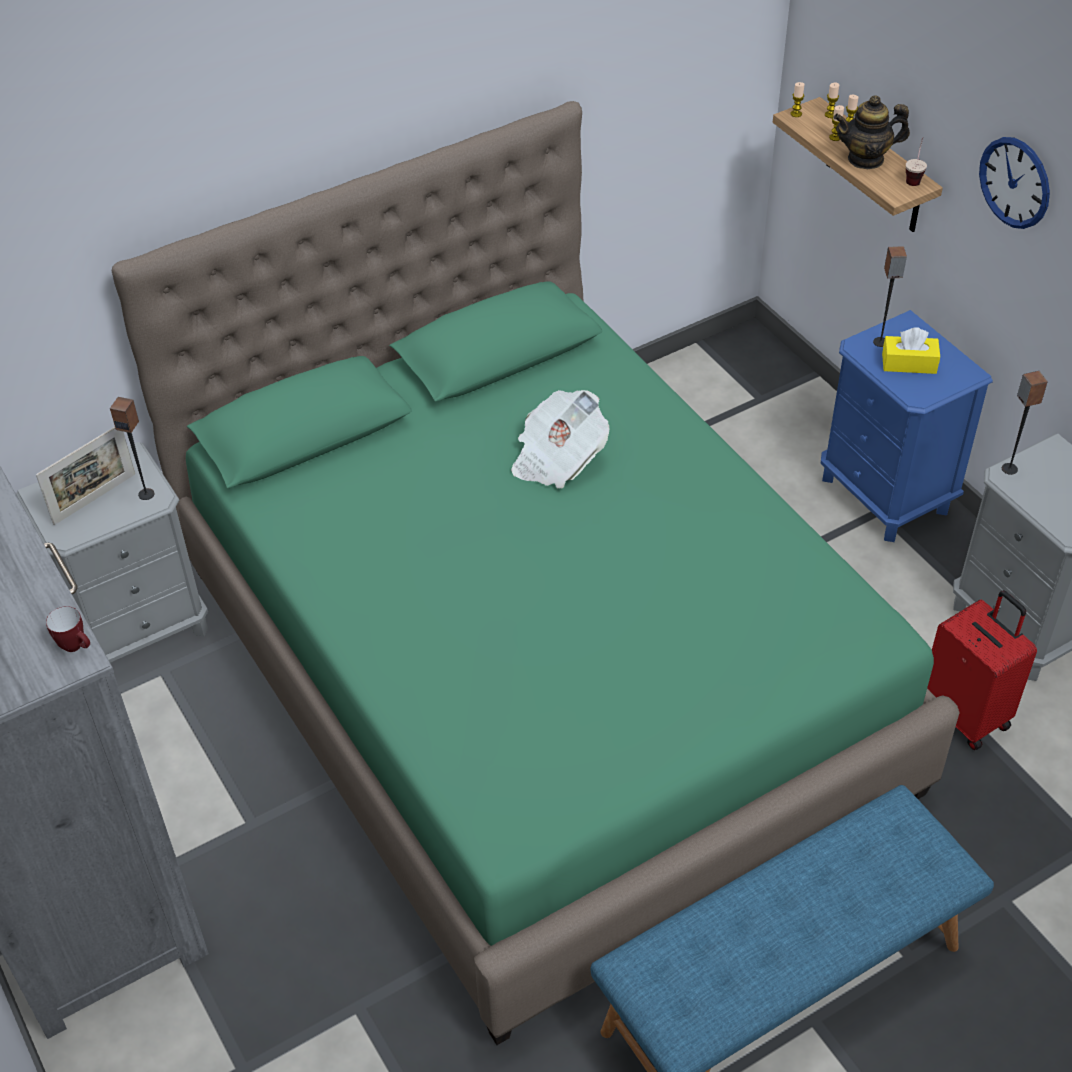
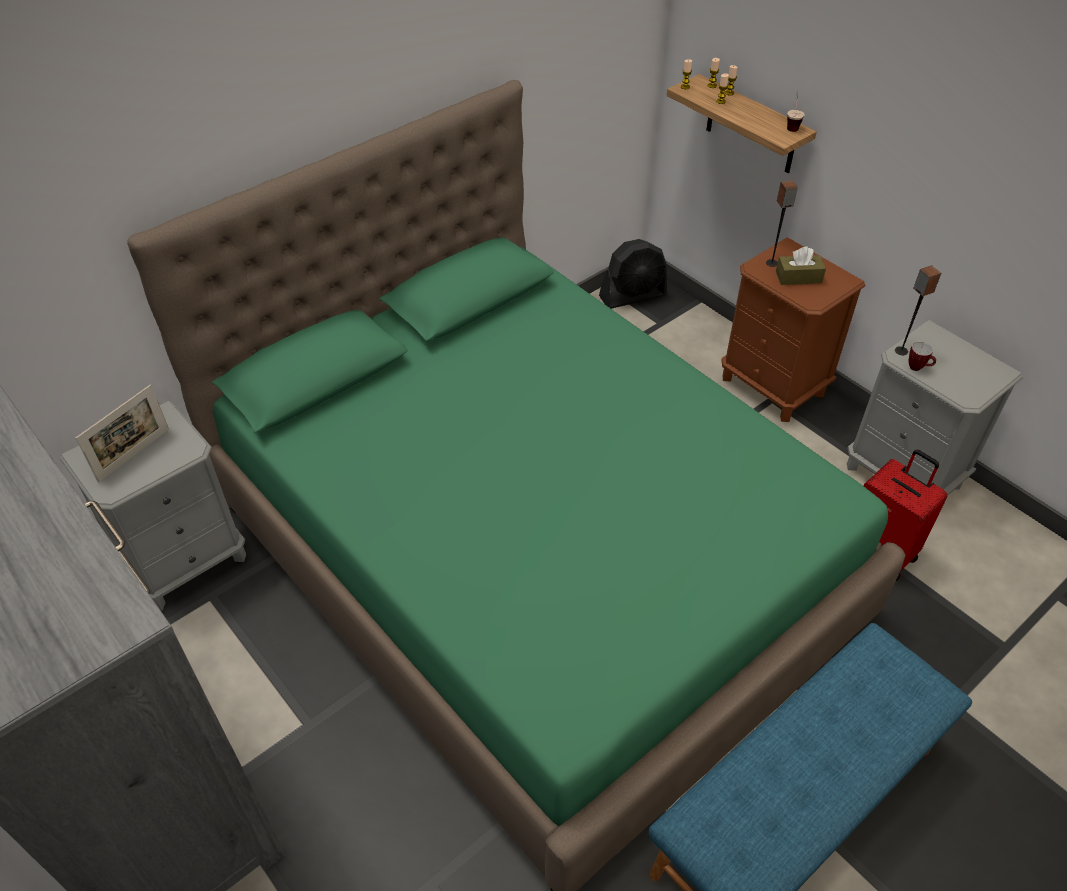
camera: 10 degrees left, 0 degrees up
(77, 647) = (130, 609): mug -> mug (918, 368)
(146, 494) = (181, 445): speaker -> none
(557, 458) = (537, 378): newspaper -> none
(732, 359) = (633, 296): none -> black fan
(866, 159) = (750, 115): teapot -> none
(885, 495) = (773, 386): blue nightstand -> brown nightstand
(909, 363) = (798, 277): yellow tissue box -> brown tissue box
(1015, 182) = (887, 115): wall clock -> none

